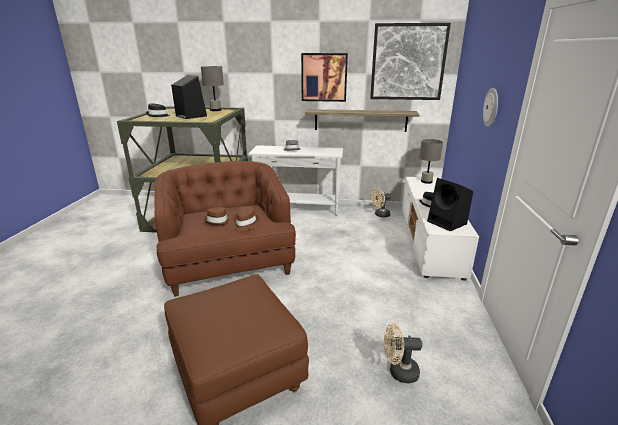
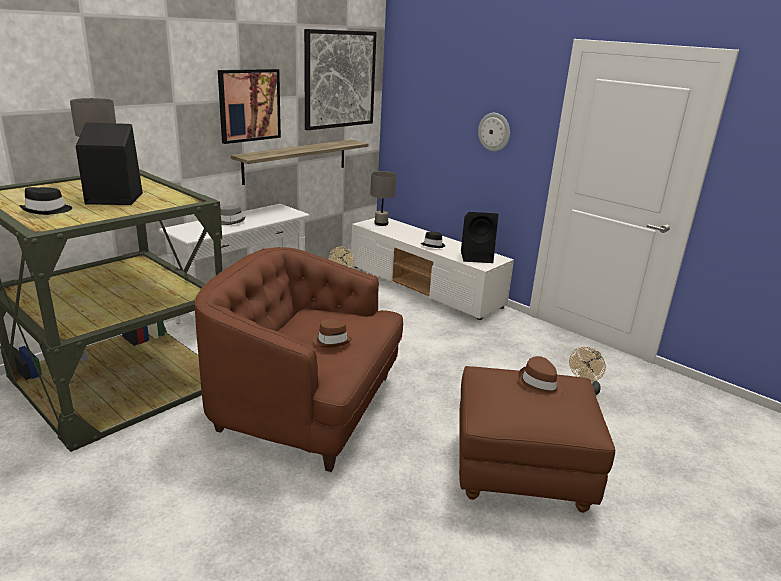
camera: 55 degrees left, 0 degrees up
(245, 223) = (361, 328): brown hat -> brown hat (539, 384)

